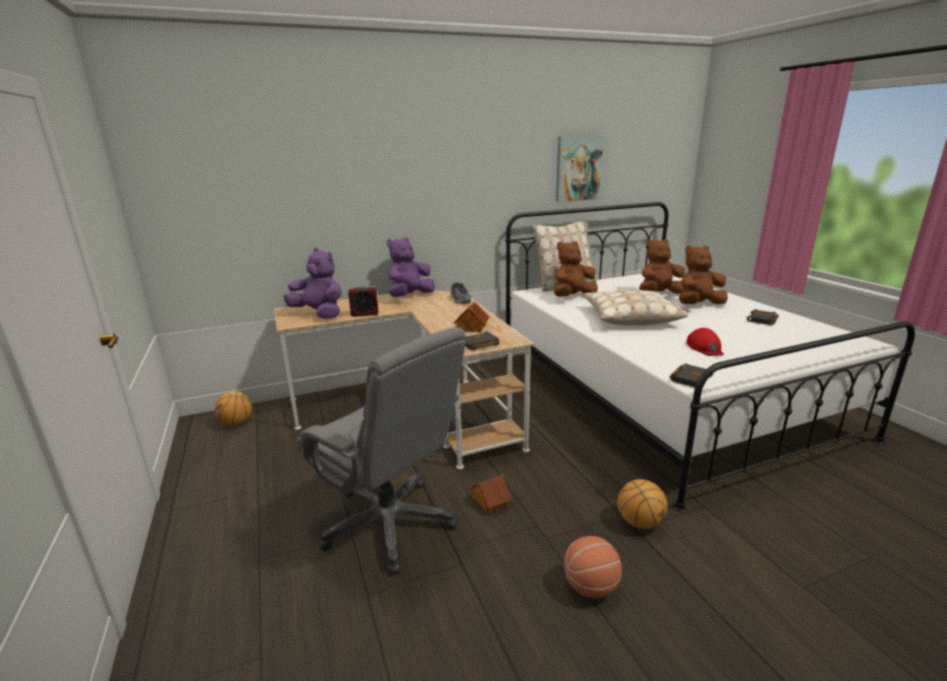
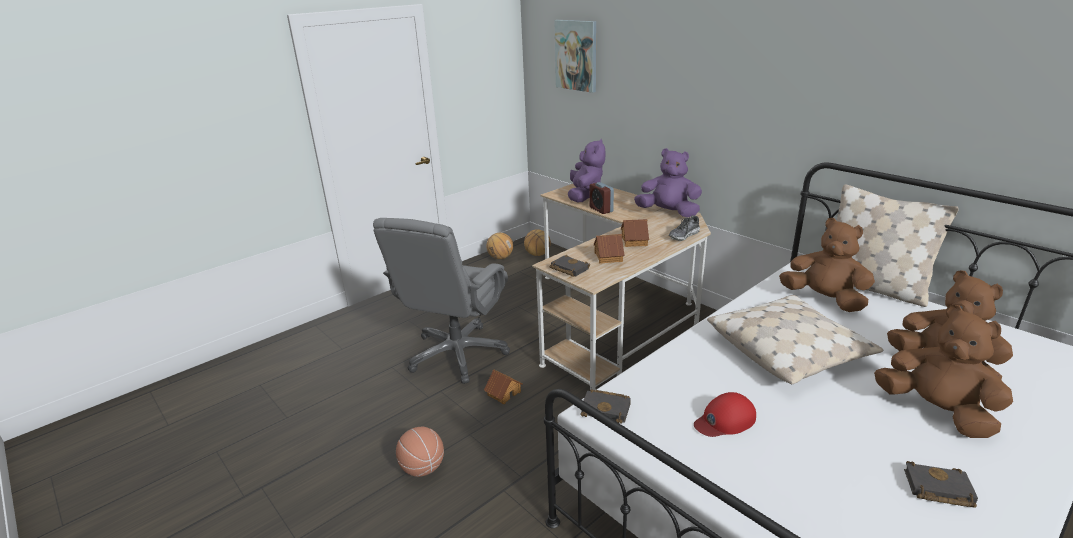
camera: 70 degrees right, 5 degrees up
(451, 315) = (634, 241): none -> toy house
(578, 168) = (962, 119): picture -> picture (576, 55)
(639, 522) = (514, 491): basketball -> basketball (500, 258)

